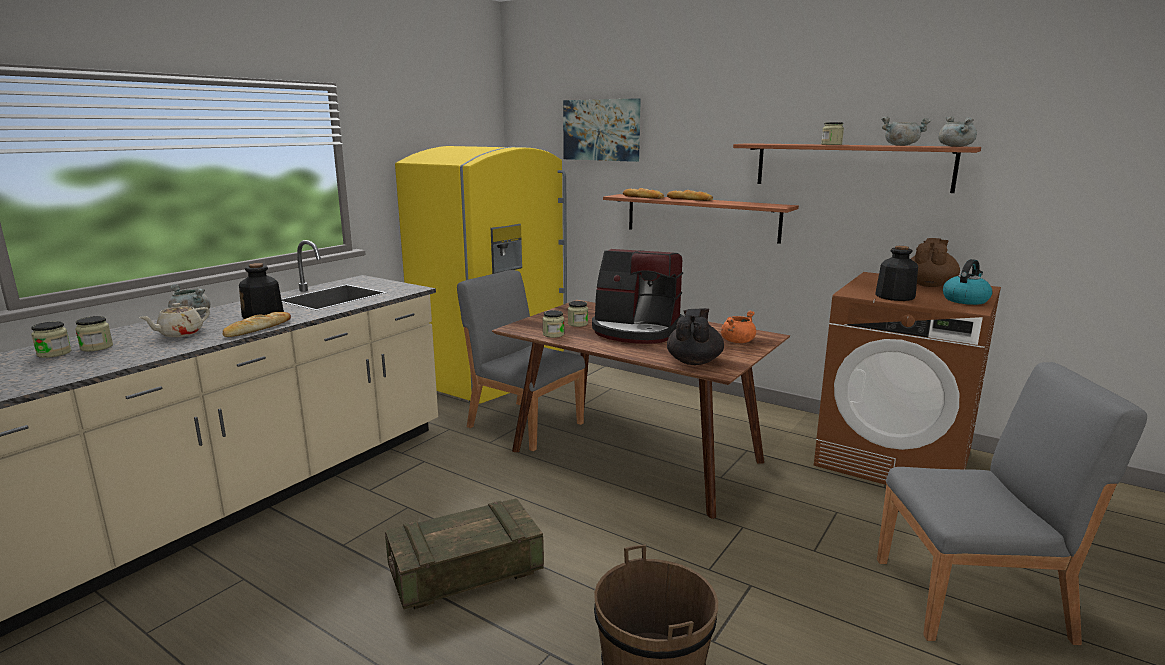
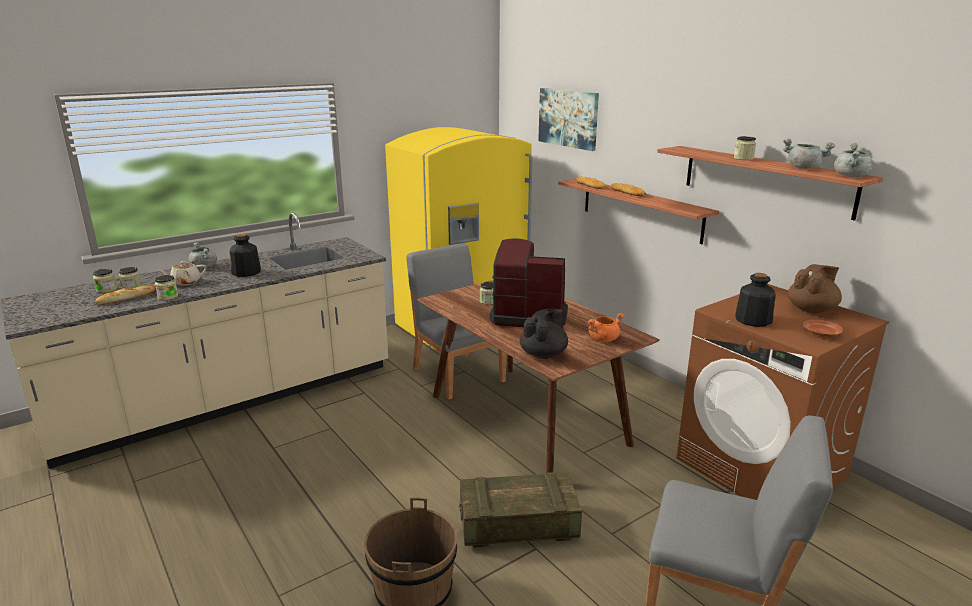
camera: 20 degrees right, 5 degrees up
(257, 329) = (233, 284): bread -> bread (126, 298)
(465, 572) = (338, 487): crate -> crate (518, 525)
(553, 334) = (458, 310): jar -> jar (168, 297)
(636, 331) = (528, 315): coffee machine -> coffee machine turned 150 degrees clockwise
(965, 300) = (821, 334): kettle -> brown plate

